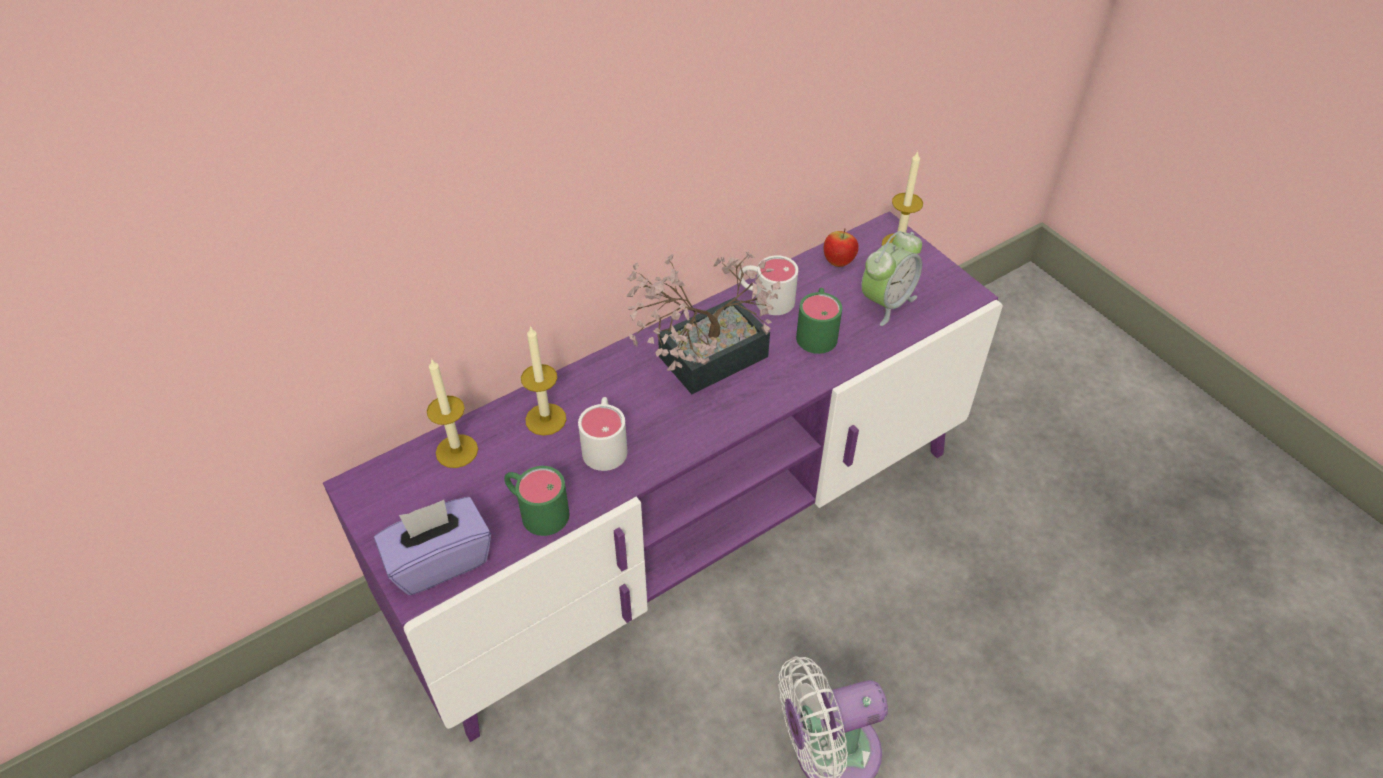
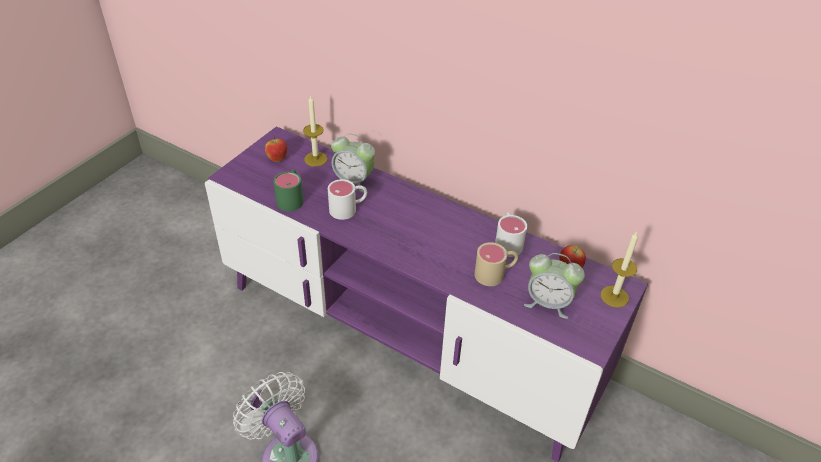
camera: 65 degrees right, 5 degrees down
(421, 504) = (277, 159): none -> apple
(439, 560) = (247, 176): purple tissue box -> none
(545, 419) = (353, 181): candle -> alarm clock
(701, 361) = (434, 228): potted plant -> none
(817, 331) = (495, 274): green mug -> beige mug

